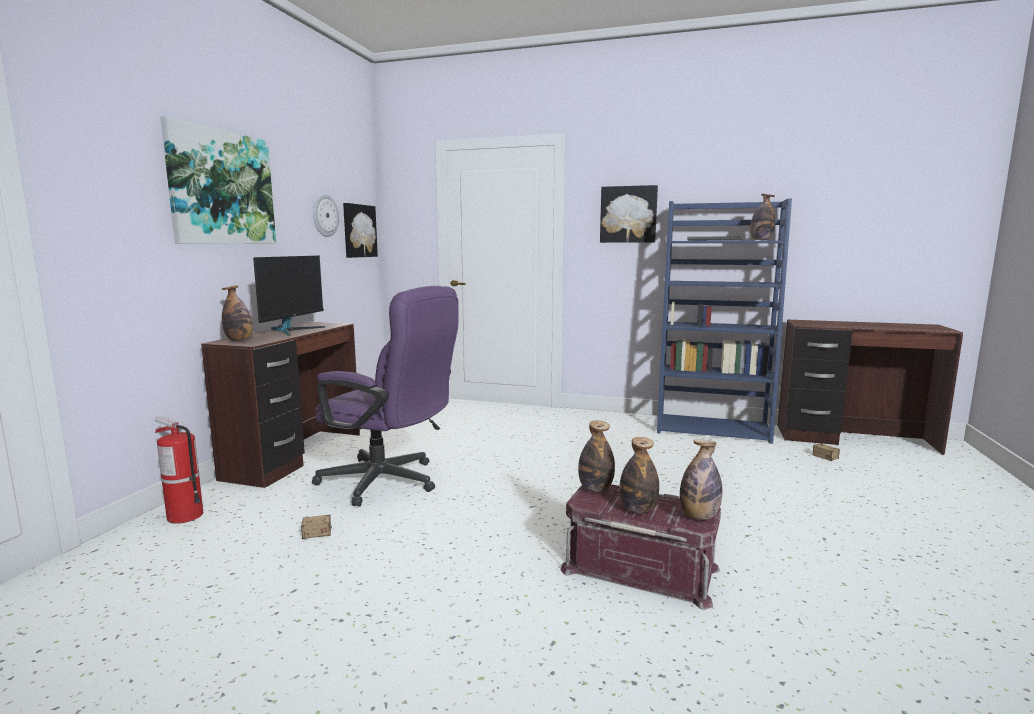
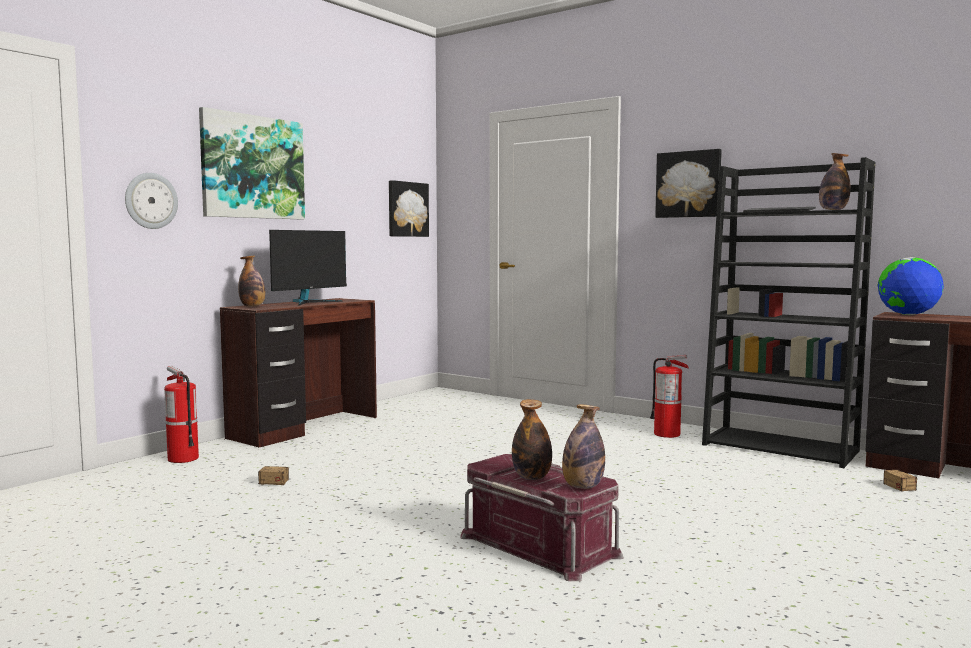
camera: 20 degrees right, 5 degrees down
(325, 215) = (365, 193): wall clock -> wall clock (151, 201)
(389, 482) = (369, 455): purple office chair -> none
(595, 489) = (509, 458): bottle -> none
(622, 425) = (667, 434): none -> fire extinguisher
(713, 429) = (781, 448): blue bookcase -> black bookcase
(812, 322) = (908, 315): none -> globe

